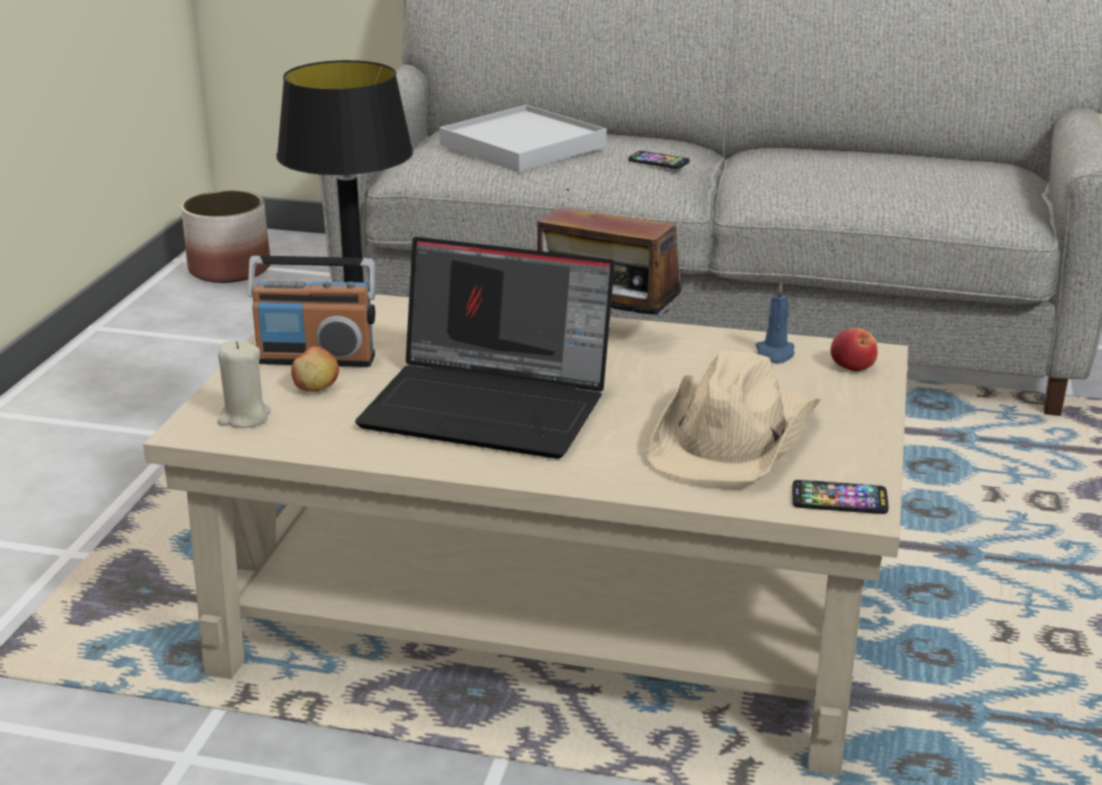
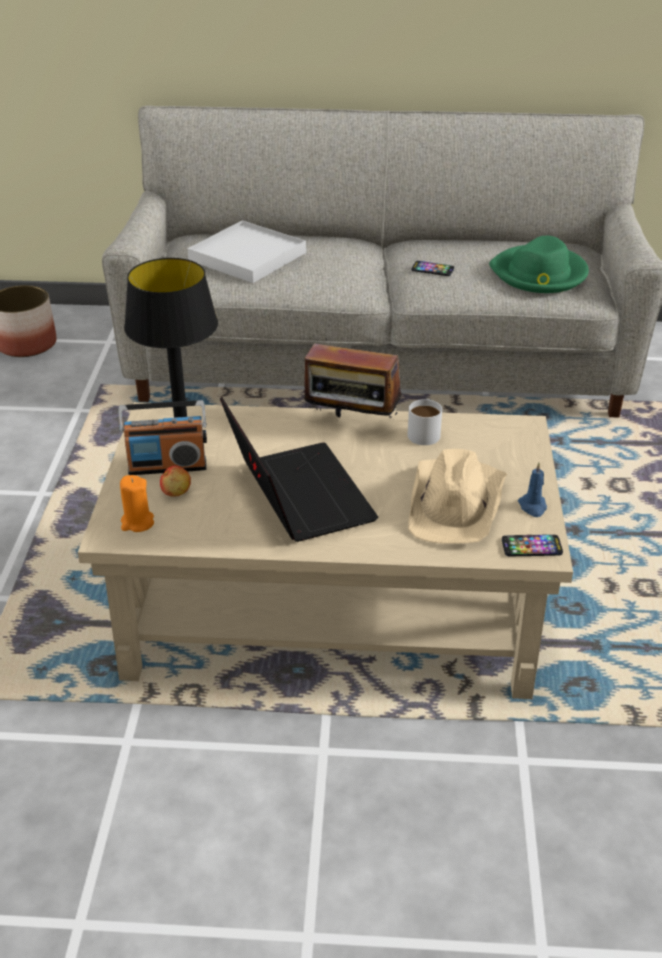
camera: 10 degrees left, 10 degrees up
(244, 418) = (137, 522): beige candle -> orange candle
(491, 405) = (296, 495): laptop -> laptop turned 120 degrees counterclockwise
(658, 161) = (345, 264): phone -> phone (432, 269)
(713, 349) = (424, 431): none -> white mug
(775, 353) = (465, 431): blue candle -> blue candle (533, 507)
(852, 366) = (515, 437): apple -> none
(941, 186) = (539, 274): none -> green hat

